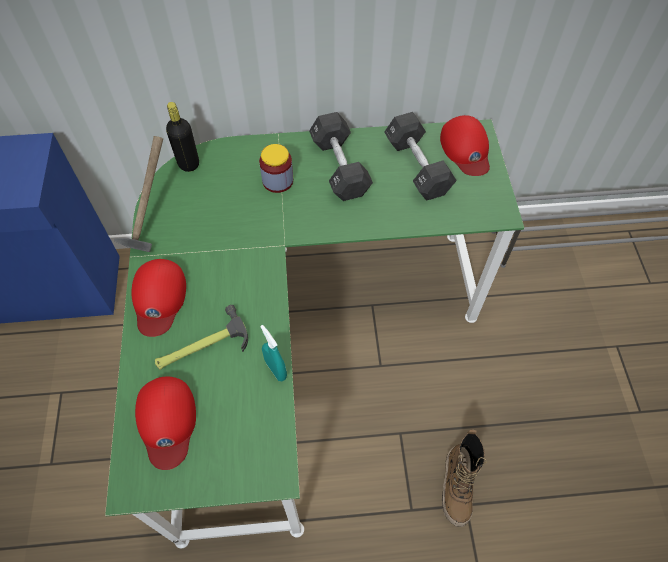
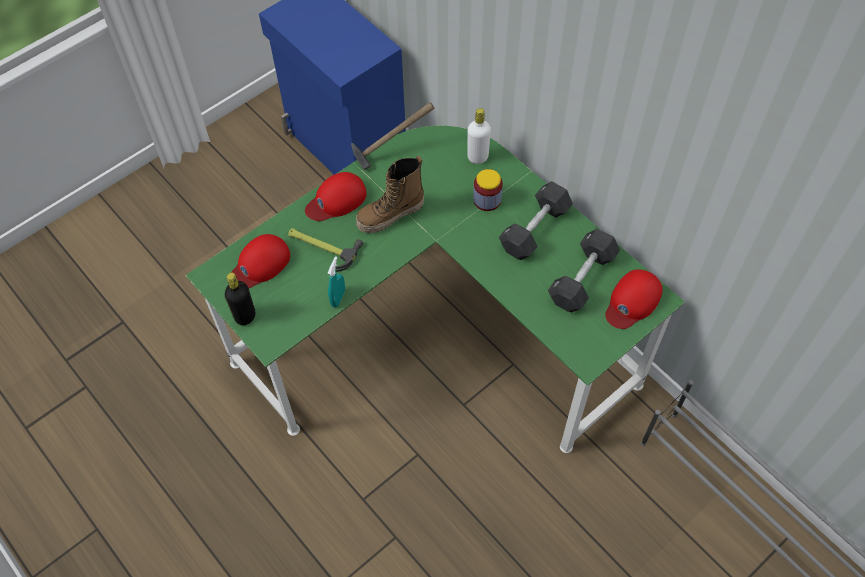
camera: 55 degrees right, 0 degrees up
(188, 164) = (454, 139): black bottle -> black bottle (245, 316)
(226, 159) = (477, 157): none -> white bottle
(457, 487) = (405, 522): boot -> boot (390, 215)

